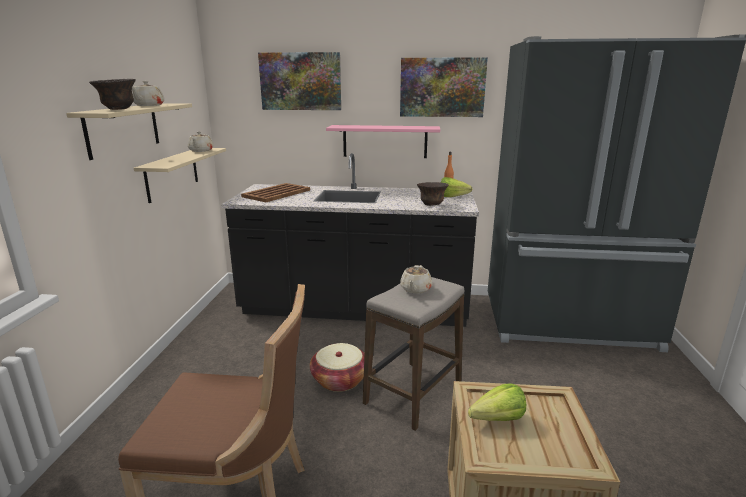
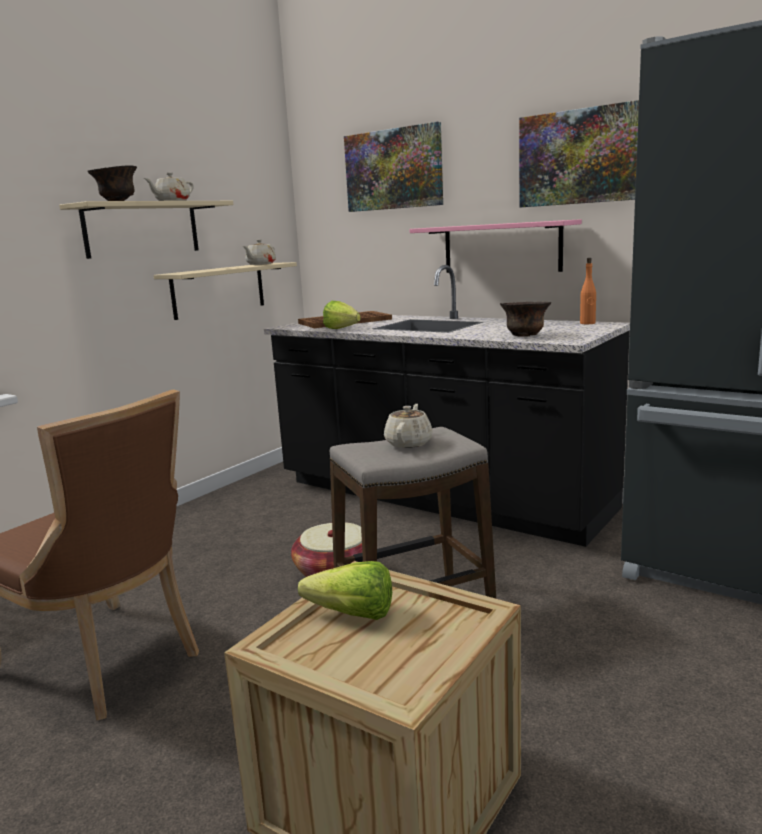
camera: 30 degrees right, 5 degrees down
(415, 289) = (409, 442): beige teapot -> beige teapot turned 150 degrees clockwise
(455, 197) = (582, 329): lettuce -> lettuce (344, 330)

